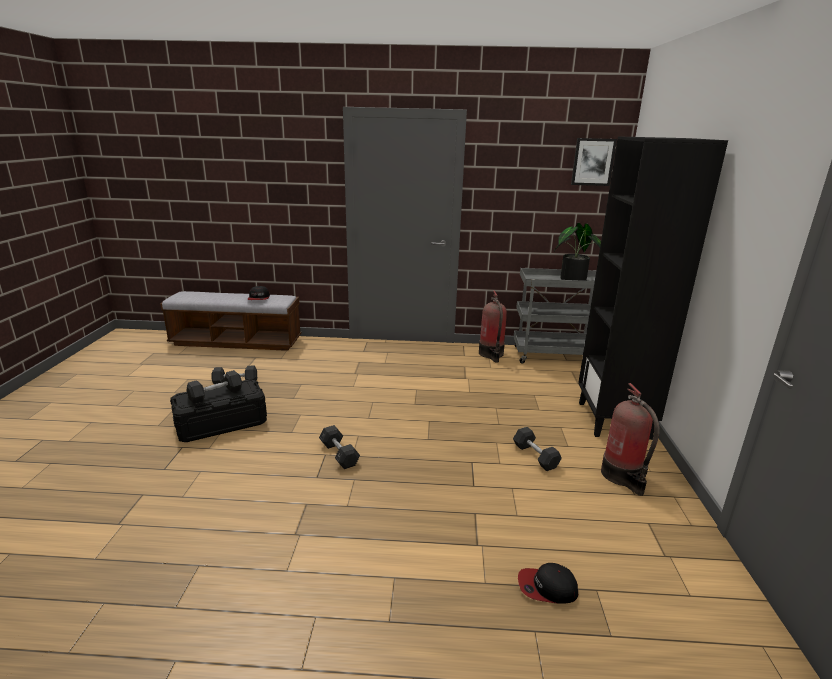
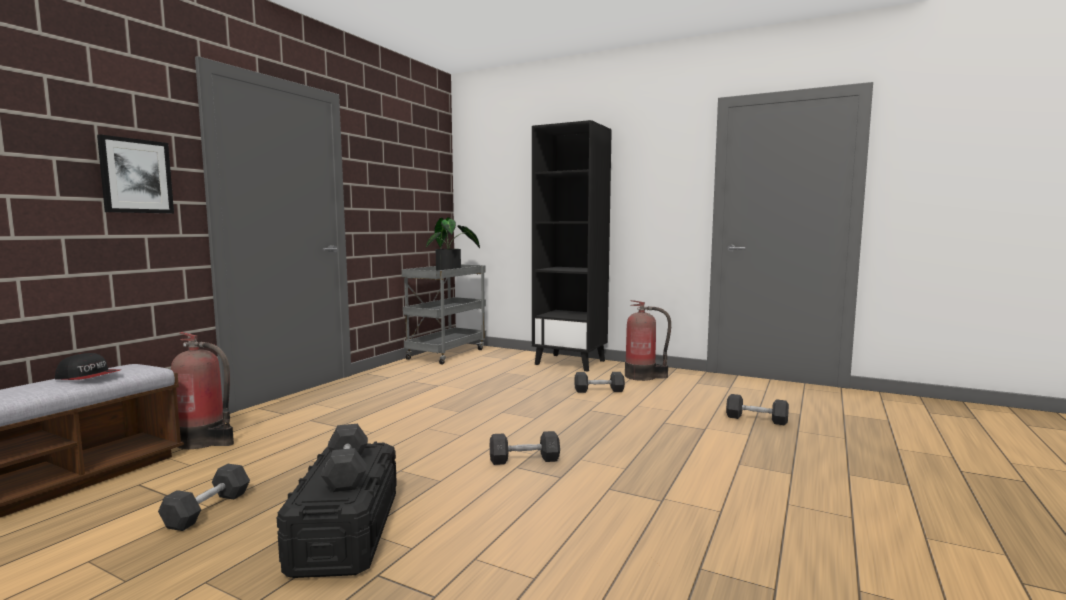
camera: 65 degrees left, 15 degrees down
(491, 354) = (406, 368): fire extinguisher -> fire extinguisher (205, 441)
(547, 588) = (756, 419): cap -> grey dumbbell
(593, 162) = (433, 163): picture -> picture (136, 176)

